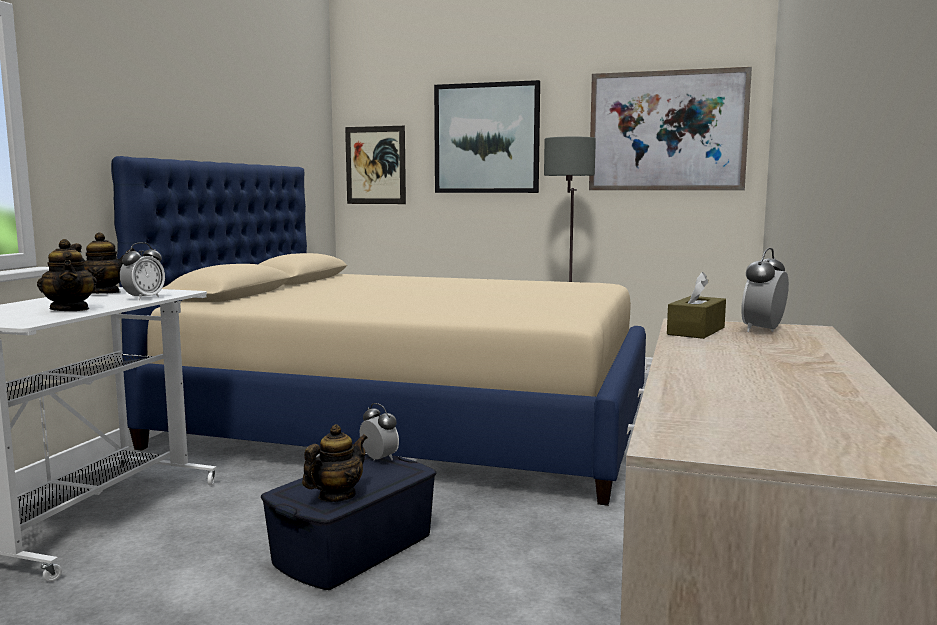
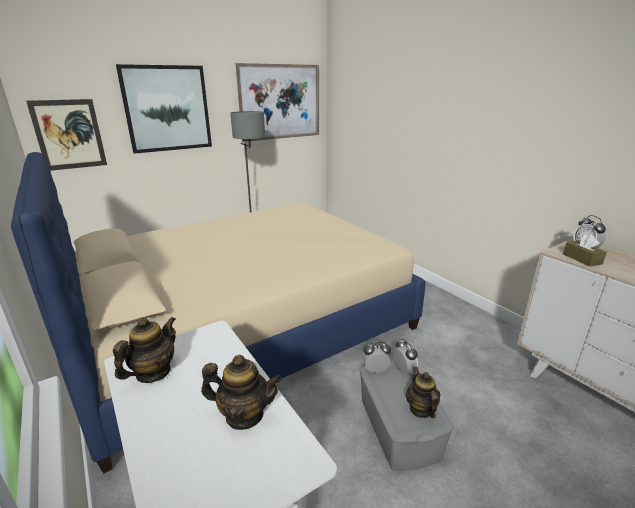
camera: 50 degrees left, 15 degrees up
(144, 298) = (224, 358): alarm clock -> alarm clock (403, 370)
(352, 549) = (398, 427): blue storage box -> grey storage box

